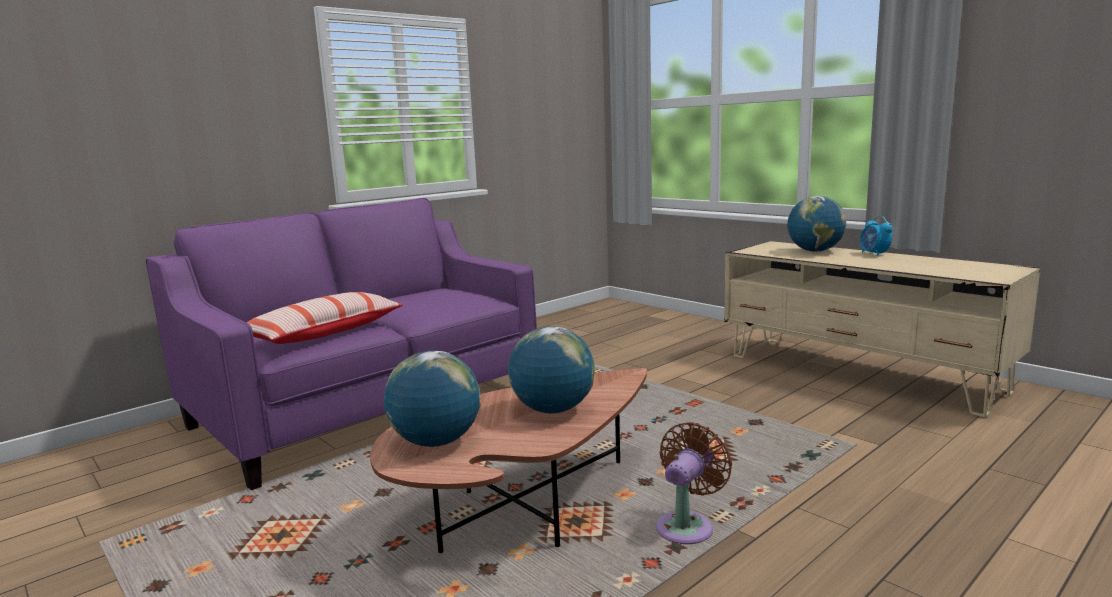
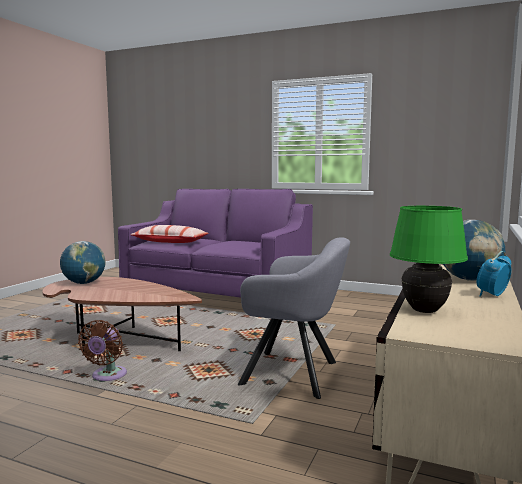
camera: 65 degrees right, 5 degrees down
(553, 410) = (125, 292): globe -> none
(687, 526) = (107, 376): brown fan -> brown fan turned 90 degrees clockwise
(737, 407) = (296, 374): none -> grey armchair
(928, 270) = (425, 311): none -> green table lamp

